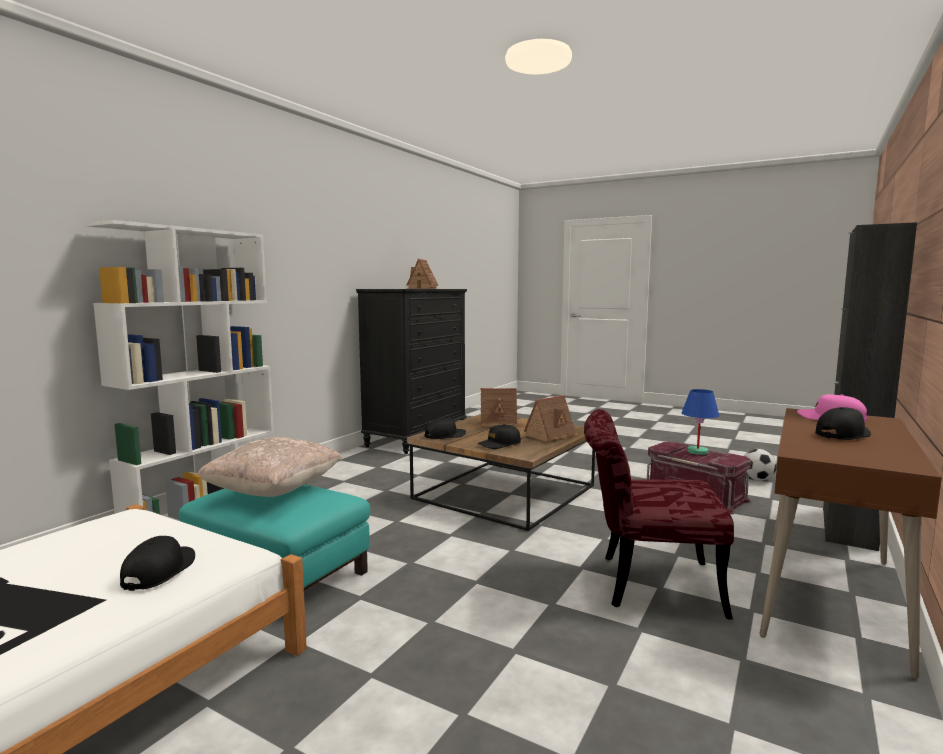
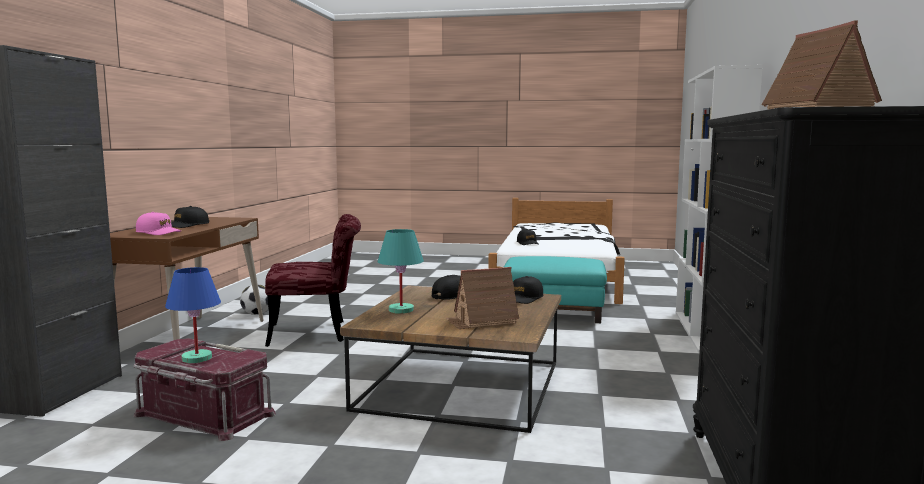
camera: 160 degrees right, 0 degrees up
(273, 492) = (556, 258): beige pillow -> none
(551, 435) = (401, 310): toy house -> turquoise table lamp
(757, 479) = (46, 467): football -> football (256, 314)

